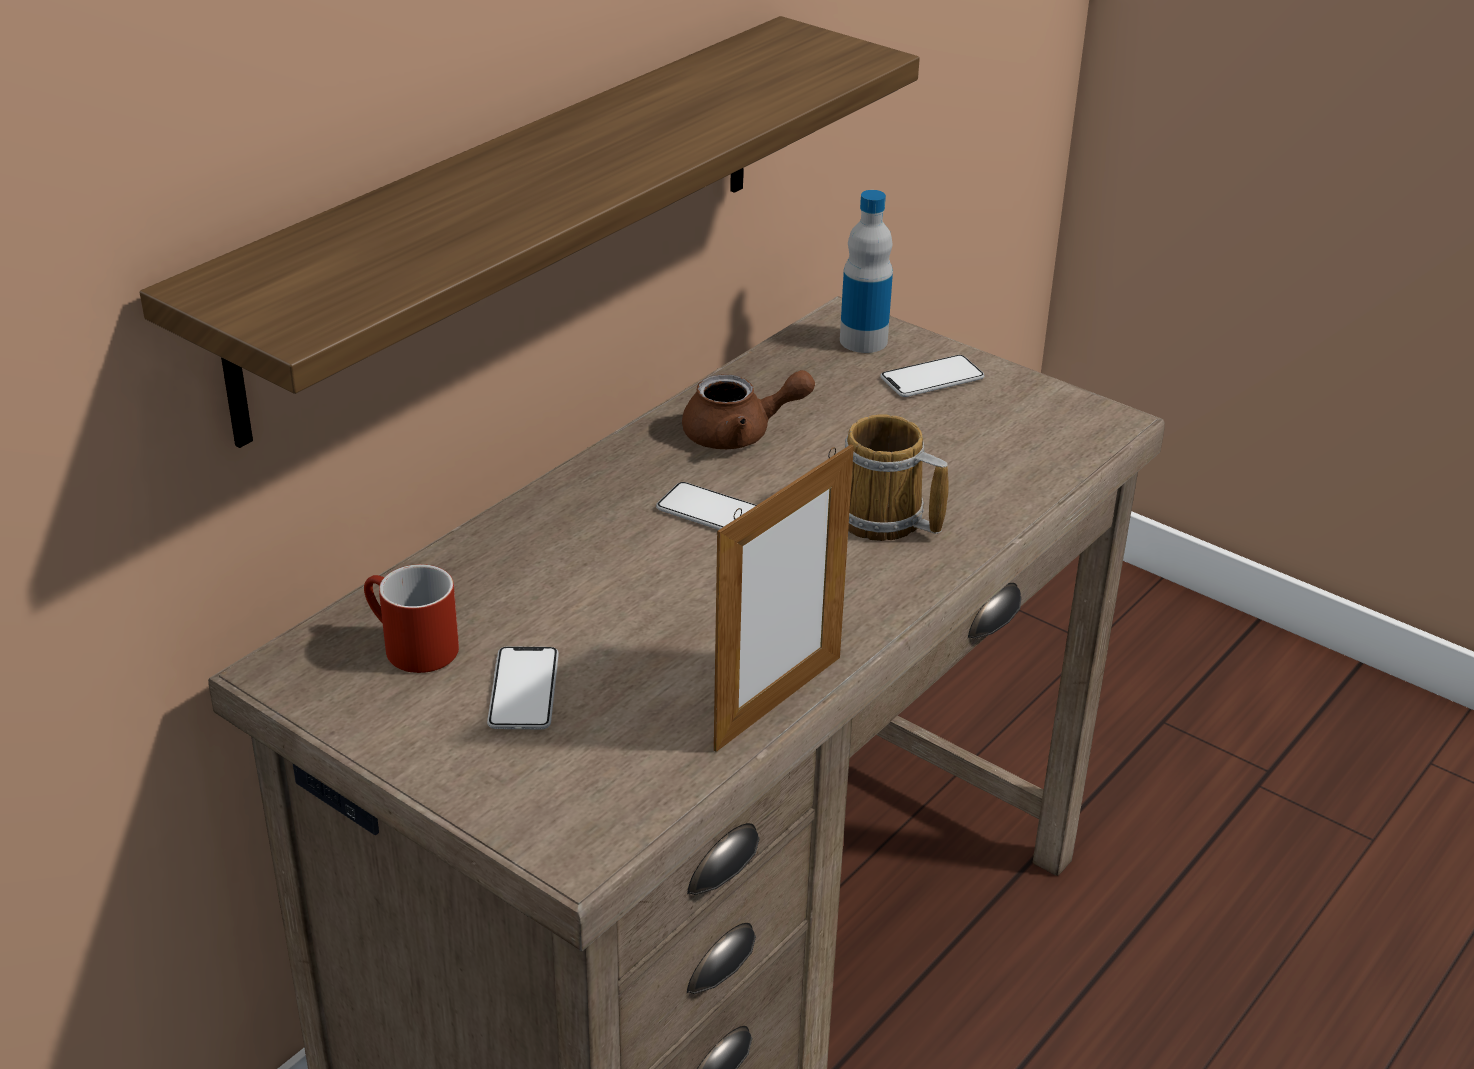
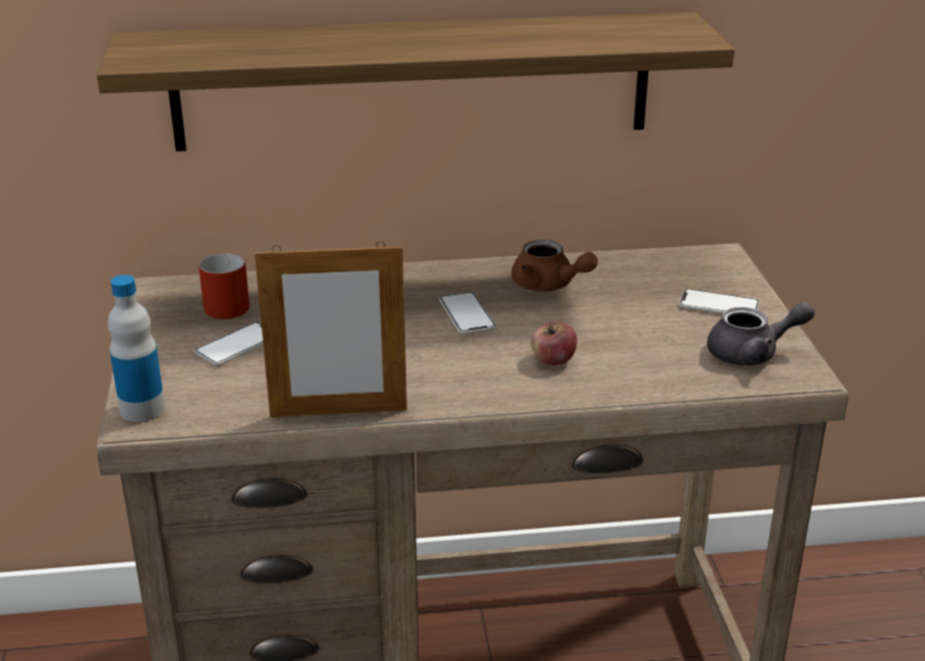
camera: 45 degrees right, 5 degrees down
(863, 341) = (710, 270): bottle -> bottle (142, 409)
(884, 521) = (553, 360): mug -> apple
(1039, 418) = (752, 353): none -> grey teapot

